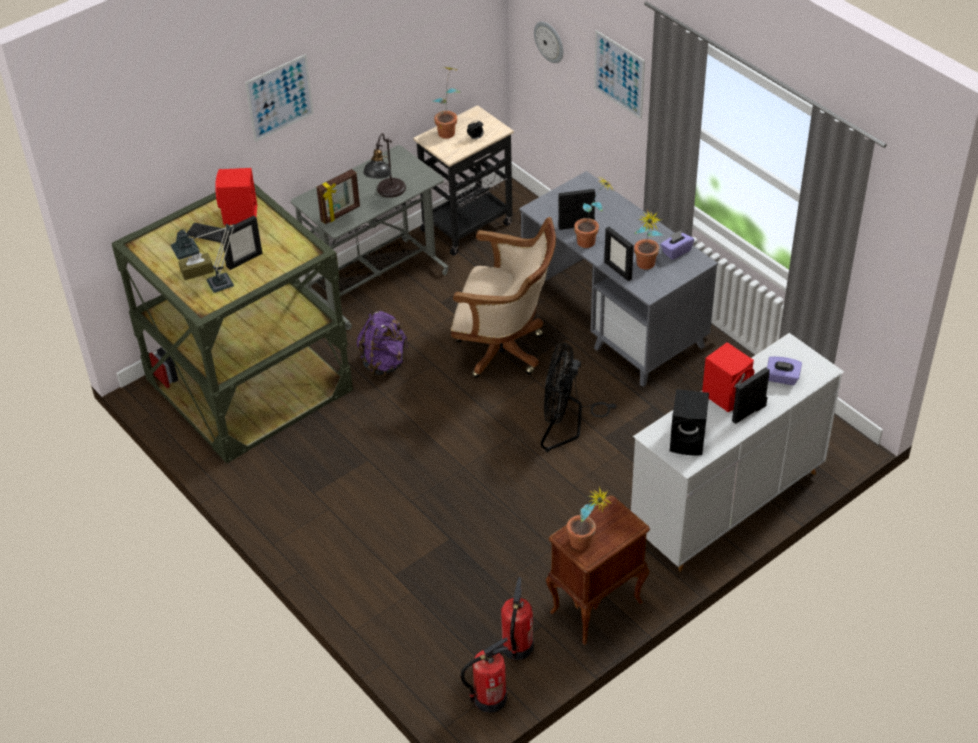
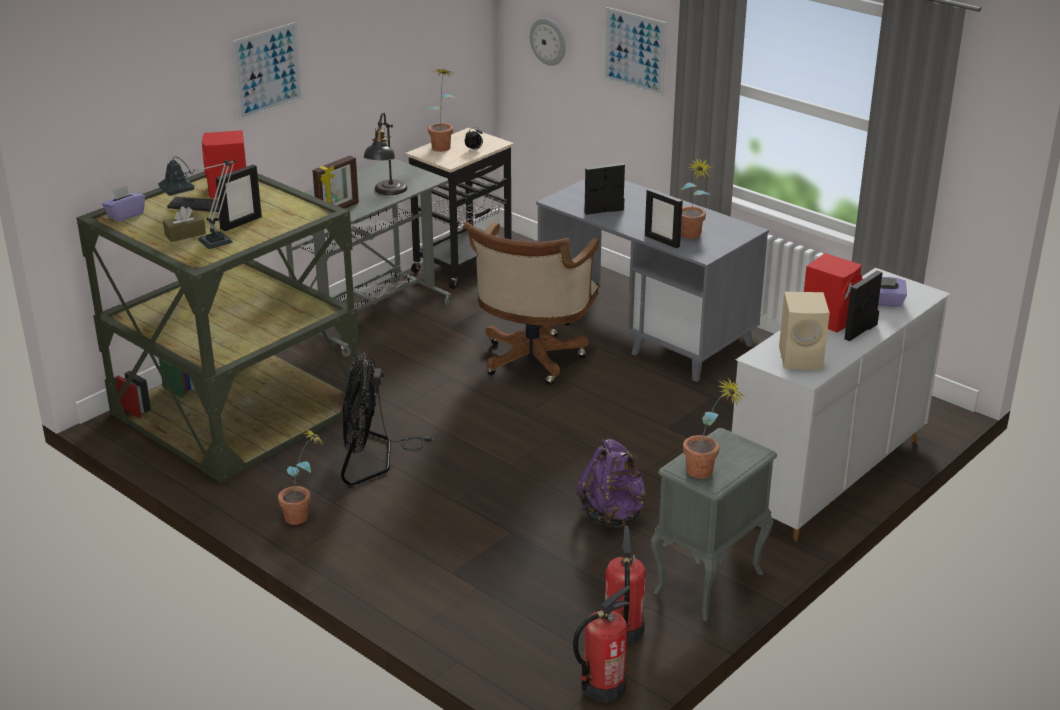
camera: 10 degrees left, 15 degrees down
(384, 363) = (395, 381): purple backpack -> purple backpack (613, 514)
(504, 350) = (531, 362): office chair -> office chair turned 105 degrees clockwise
(567, 418) = (619, 414): black fan -> black fan (373, 454)
(591, 241) = (625, 221): potted plant -> potted plant (303, 516)
(596, 608) = (708, 583): brown nightstand -> grey nightstand
(676, 251) = (720, 223): purple tissue box -> purple tissue box (125, 215)
(689, 441) = (802, 358): black speaker -> beige speaker

